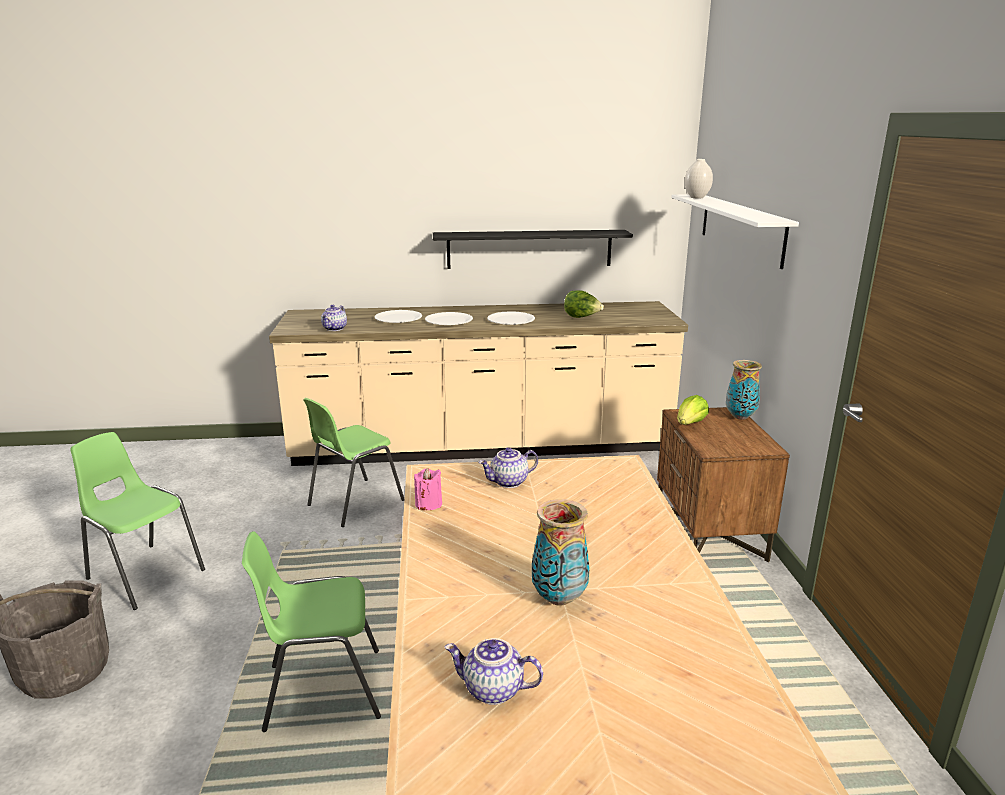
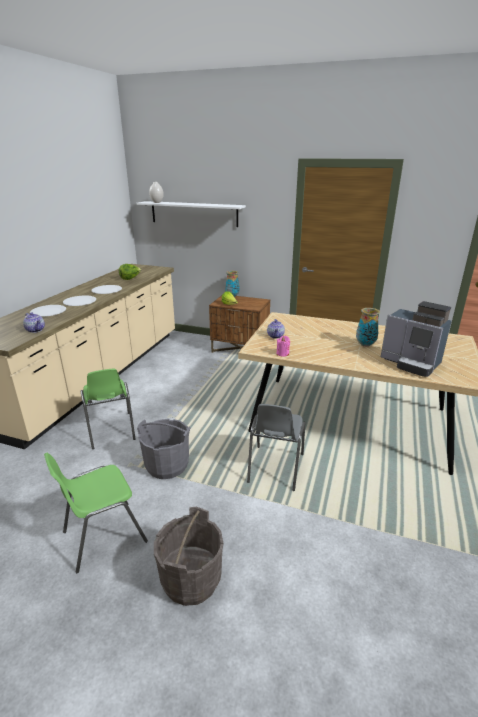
camera: 65 degrees left, 5 degrees up
(293, 573) = (167, 465): none -> grey bucket
(322, 689) = (275, 468): green chair -> grey chair
(492, 690) = (411, 363): teapot -> coffee machine
(529, 249) = (77, 247): black shelf -> none

